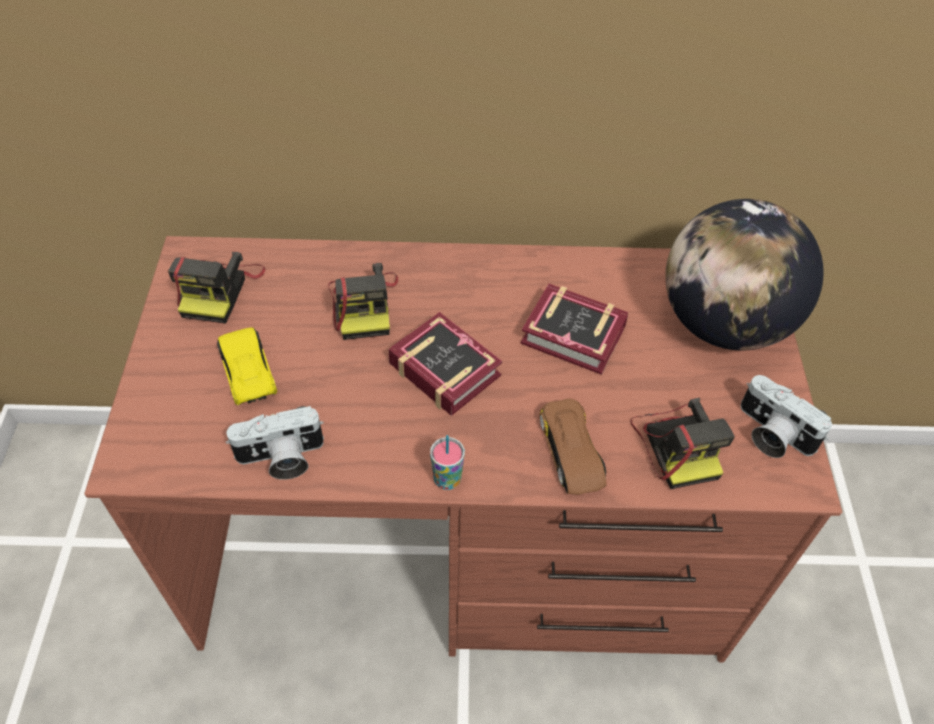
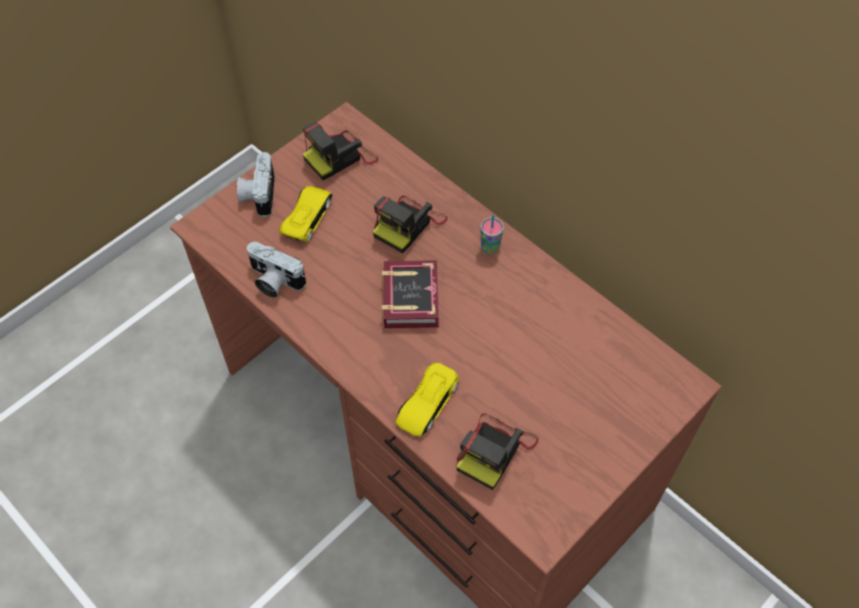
camera: 45 degrees right, 5 degrees up
(447, 480) = (343, 362): cup -> cup (490, 248)
(571, 451) = (427, 403): brown toy car -> yellow toy car
(576, 338) = (510, 340): book -> none
(723, 323) = (619, 405): globe -> none
(771, 434) = (560, 494): camera -> camera (258, 194)

